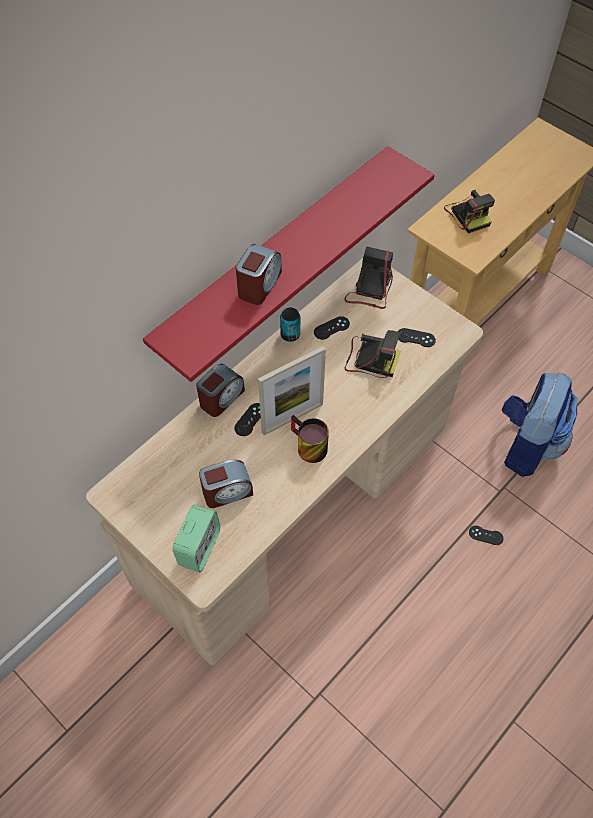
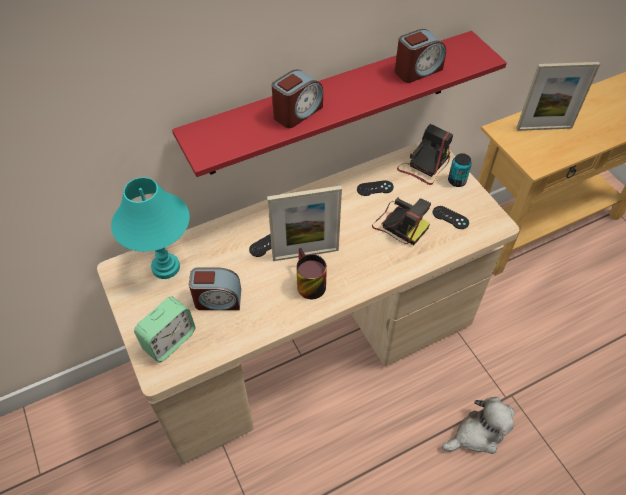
camera: 20 degrees right, 5 degrees down
(158, 475) = (165, 267): none -> turquoise table lamp
(221, 398) = (250, 219): alarm clock -> alarm clock (417, 70)
(290, 334) = (335, 184): can -> can (456, 181)
(468, 214) = (544, 128): camera -> picture frame
(486, 535) = (477, 434): black game controller -> plush toy
(526, 444) = (547, 363): backpack -> none

